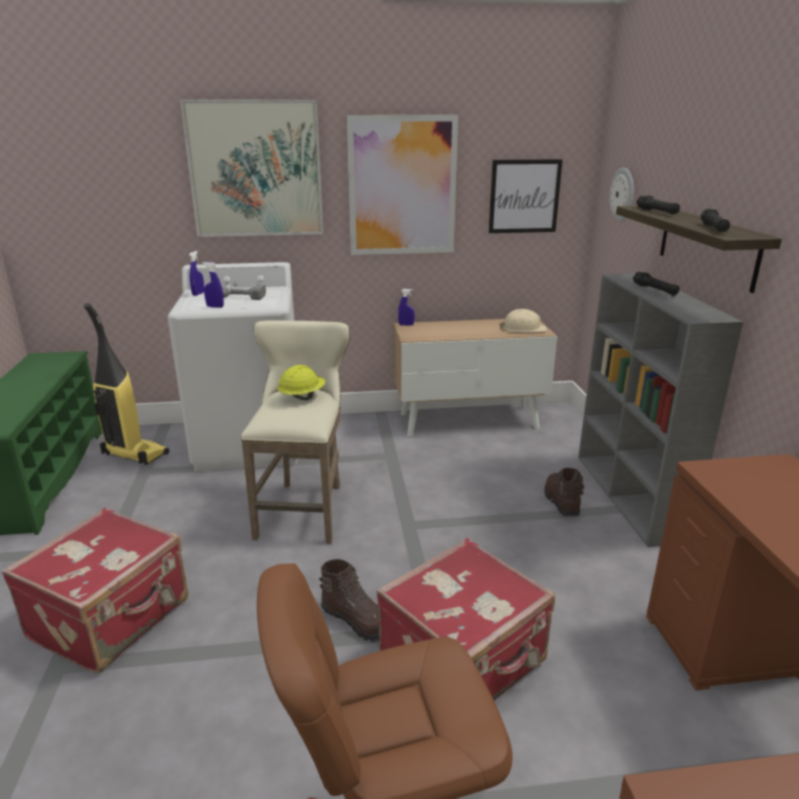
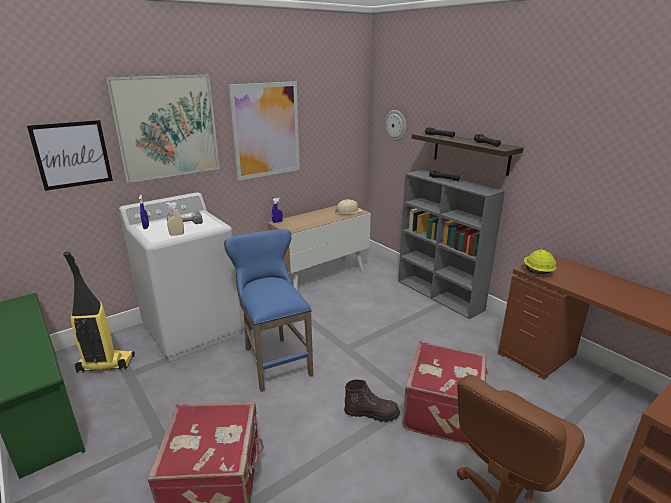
camera: 30 degrees left, 0 degrees up
(215, 307) = (177, 234): blue spray bottle -> beige spray bottle
(302, 397) = (271, 284): yellow hard hat -> yellow hard hat (537, 272)
(304, 507) = (274, 359): beige stool -> blue stool
(524, 196) = (334, 130): picture -> picture (72, 154)
(560, 502) = (411, 308): brown boot -> none

